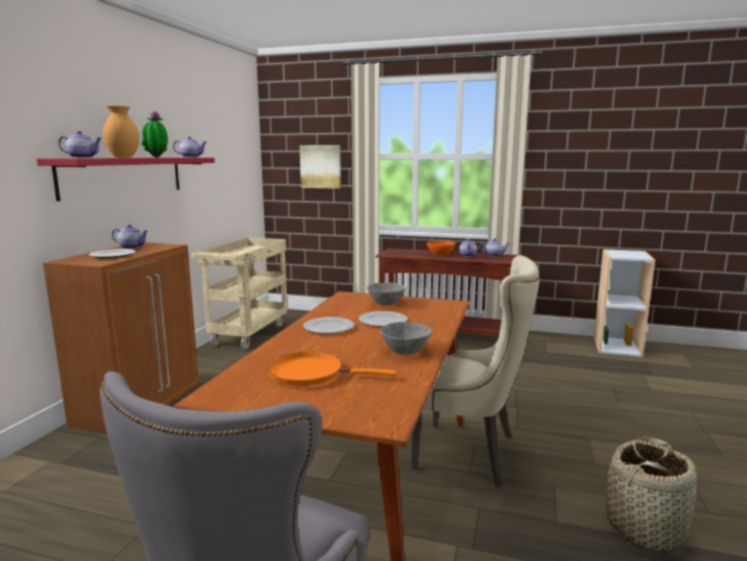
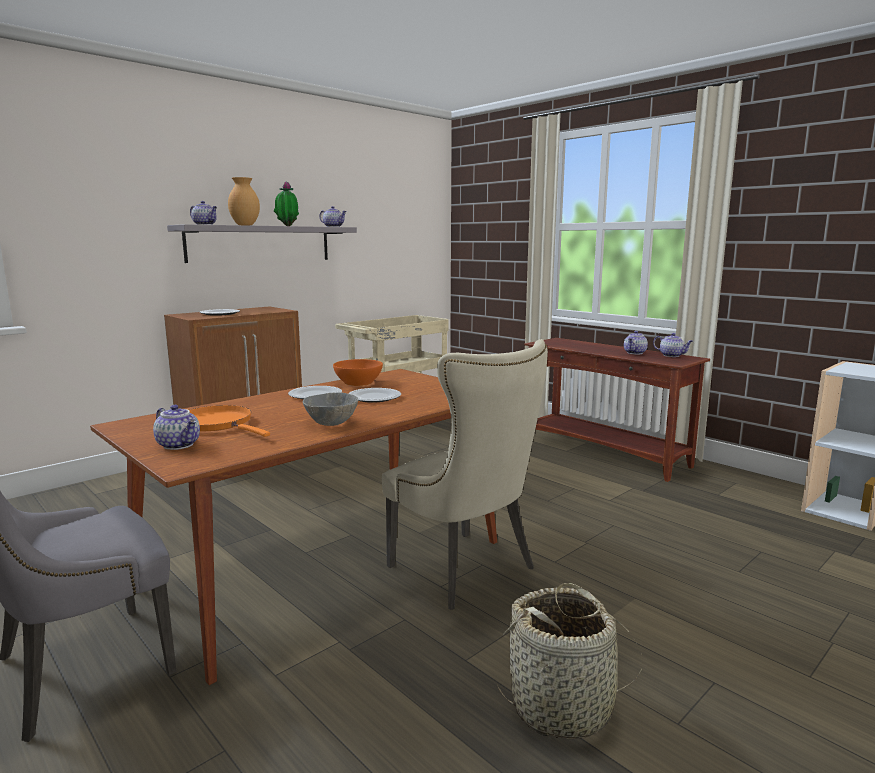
camera: 30 degrees right, 0 degrees up
(124, 176) = (260, 244): red shelf -> grey shelf
(132, 247) = (251, 309): teapot -> teapot (179, 445)
(321, 166) = (503, 239): picture -> none
(386, 303) = (416, 384): grey bowl -> none
(441, 254) = (605, 348): orange bowl -> orange bowl (358, 382)

